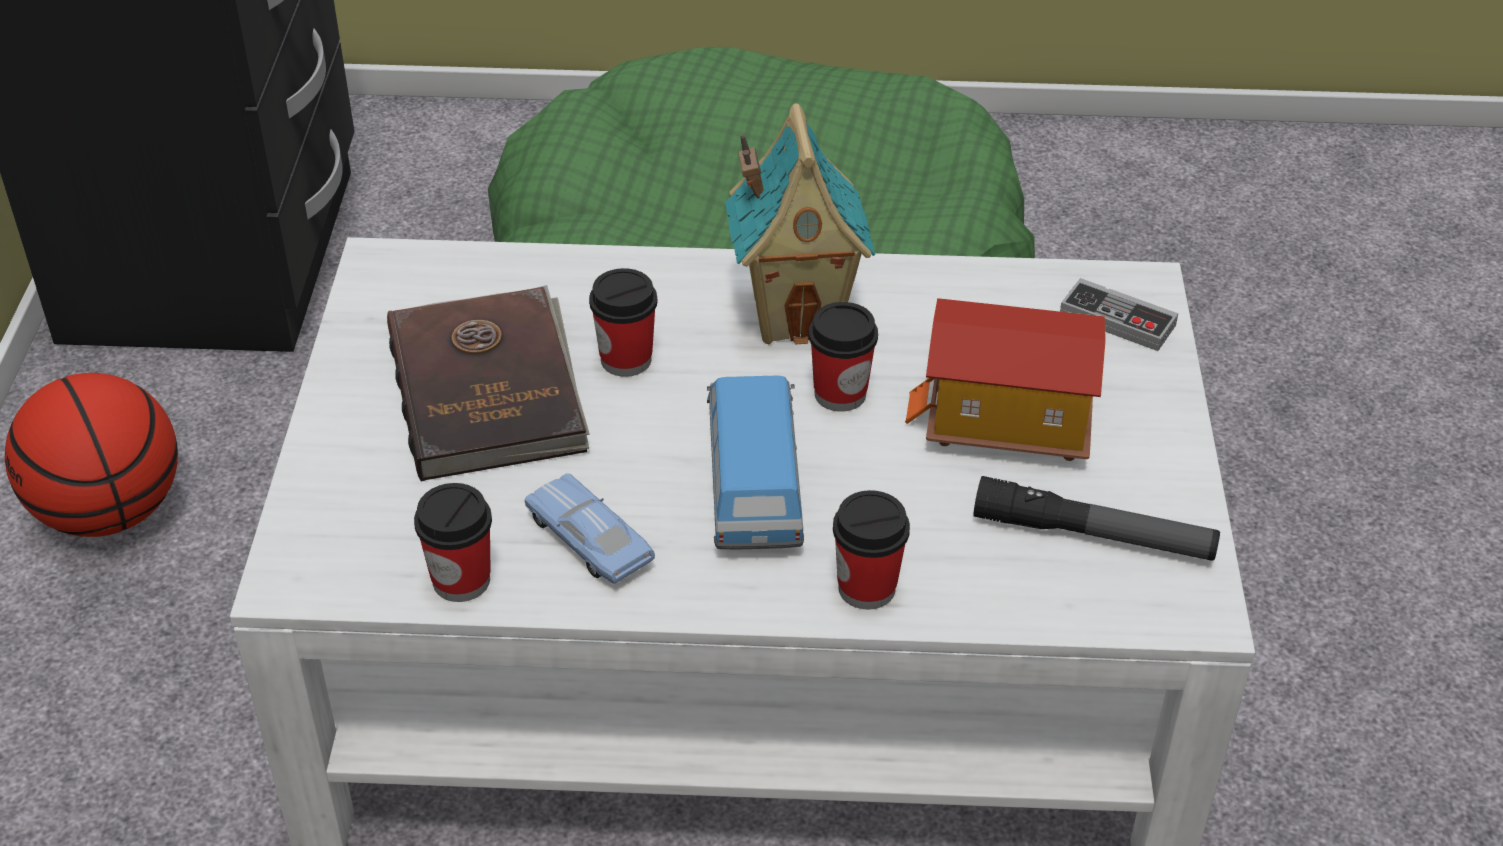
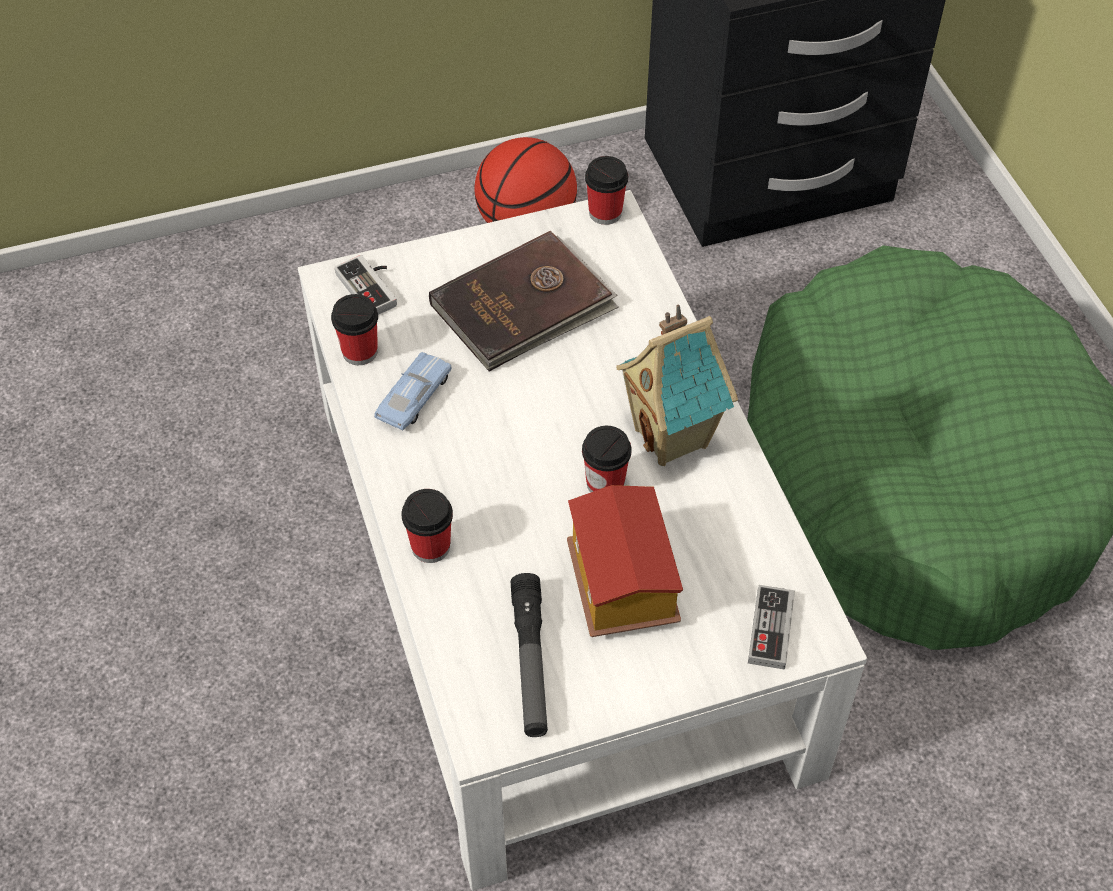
camera: 70 degrees right, 10 degrees up
(339, 535) = (372, 287): none -> game controller
(626, 359) = (583, 362): cup -> cup (605, 213)
(753, 482) = (500, 462): toy car -> none

